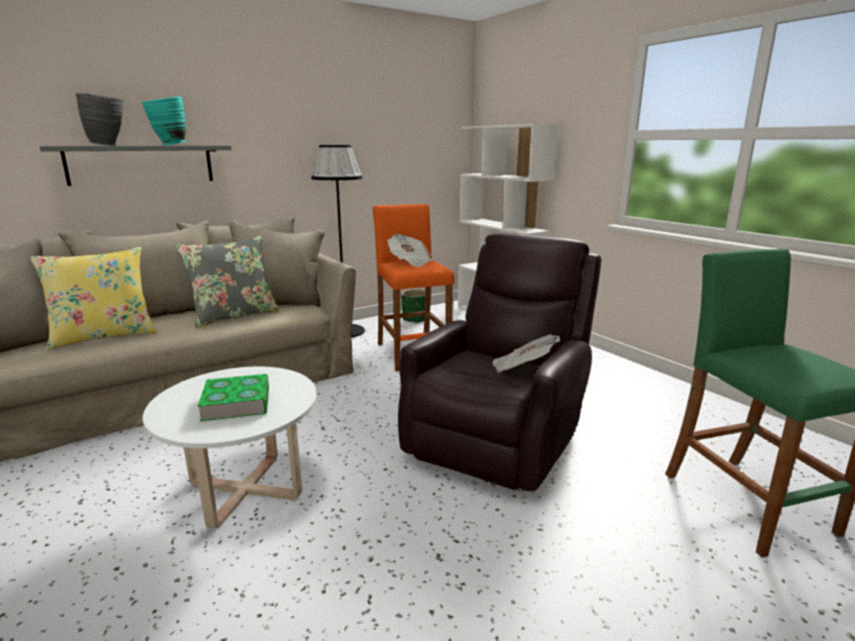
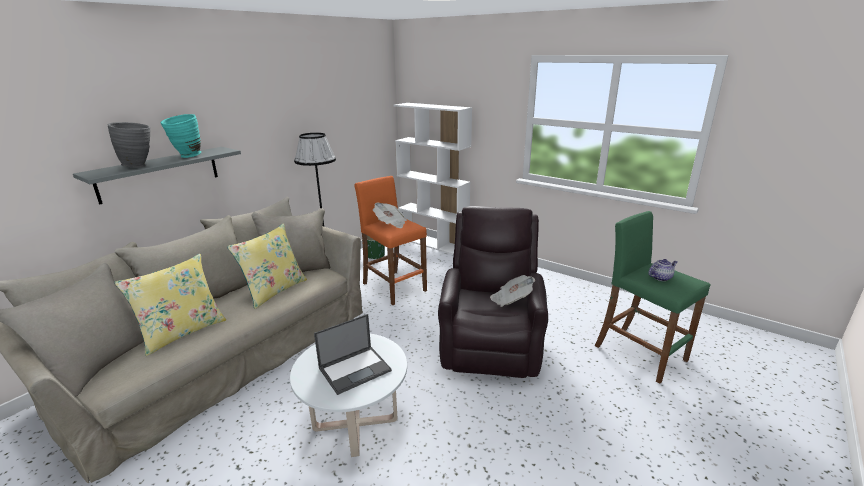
camera: 20 degrees left, 5 degrees up
(234, 316) = (274, 291): grey pillow -> yellow pillow
(237, 403) = (355, 369): book -> laptop
(784, 360) = (660, 277): none -> teapot

